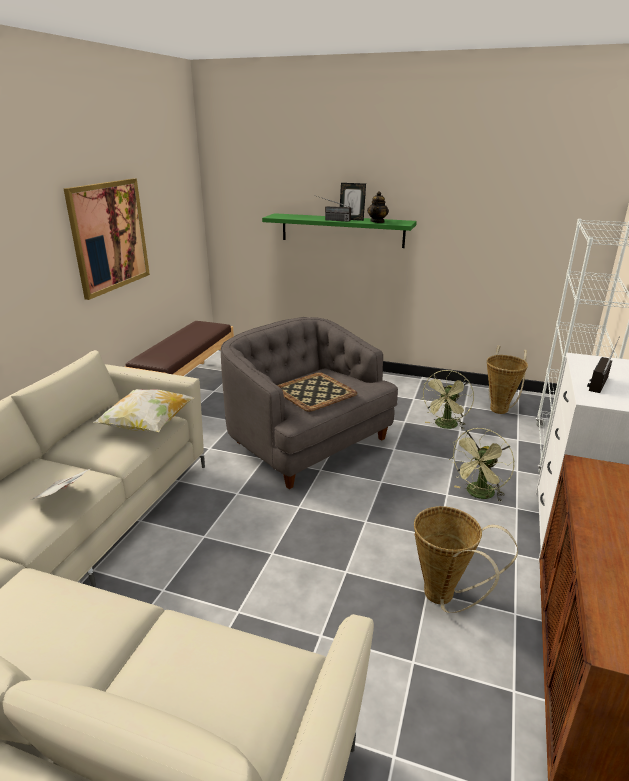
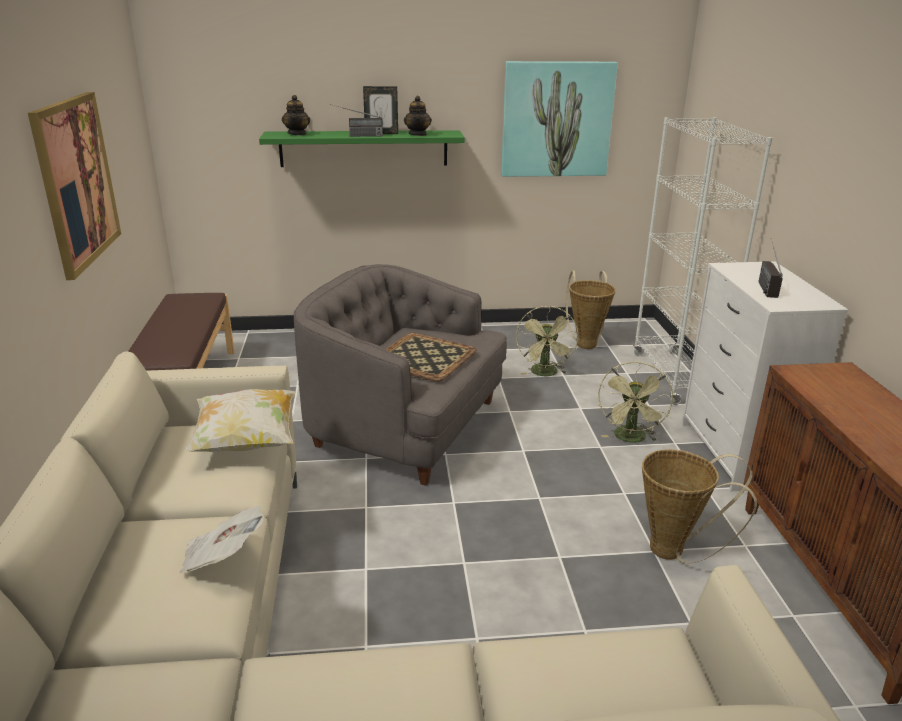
camera: 25 degrees left, 0 degrees up
(292, 216) = (297, 134): none -> teapot
(499, 216) = (556, 119): none -> picture

